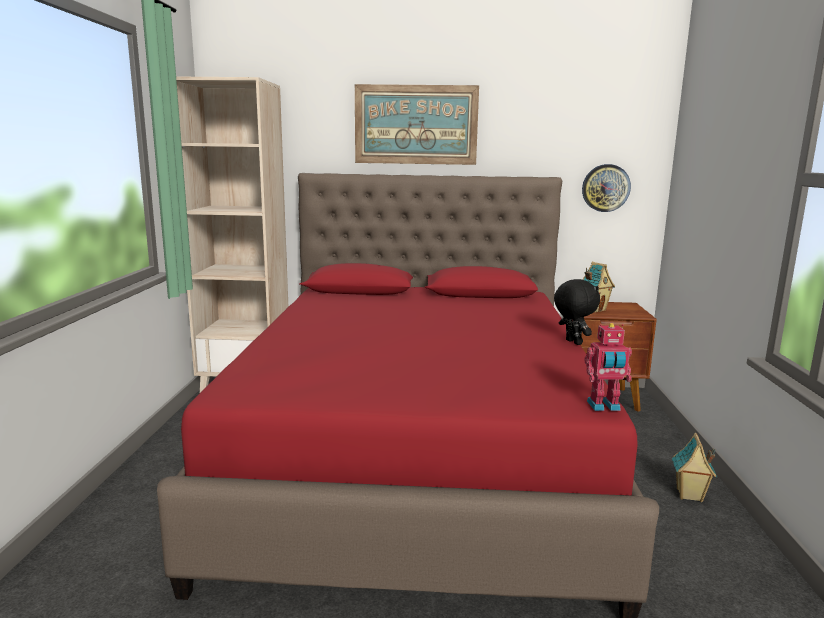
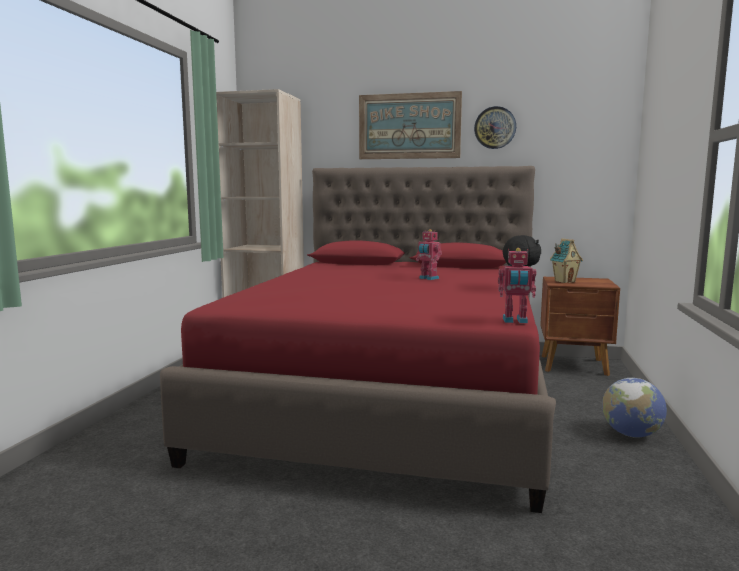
camera: 10 degrees right, 5 degrees down
(458, 321) = (428, 278): none -> toy robot
(605, 188) = (576, 175): wall clock -> wall clock (495, 127)
(689, 495) = (631, 434): toy house -> globe

